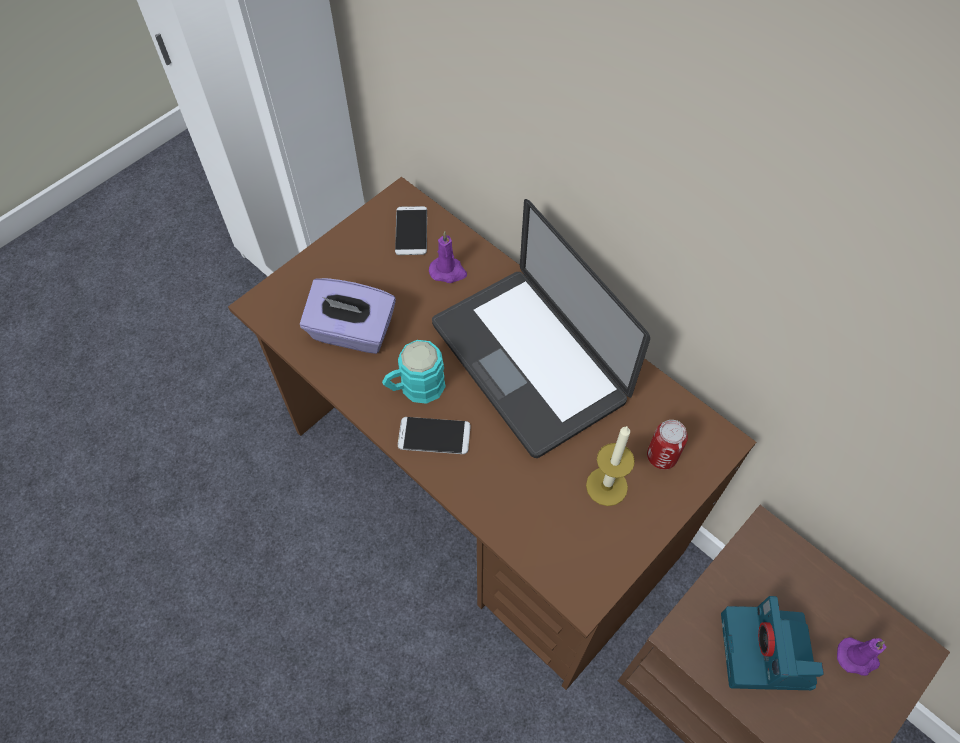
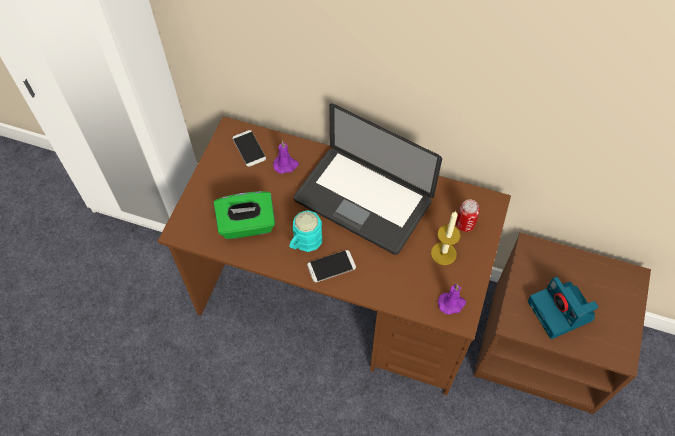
camera: 25 degrees left, 0 degrees up
(352, 332) = (247, 225): purple tissue box -> green tissue box
(857, 658) = (607, 293): purple candle -> purple candle (451, 303)

